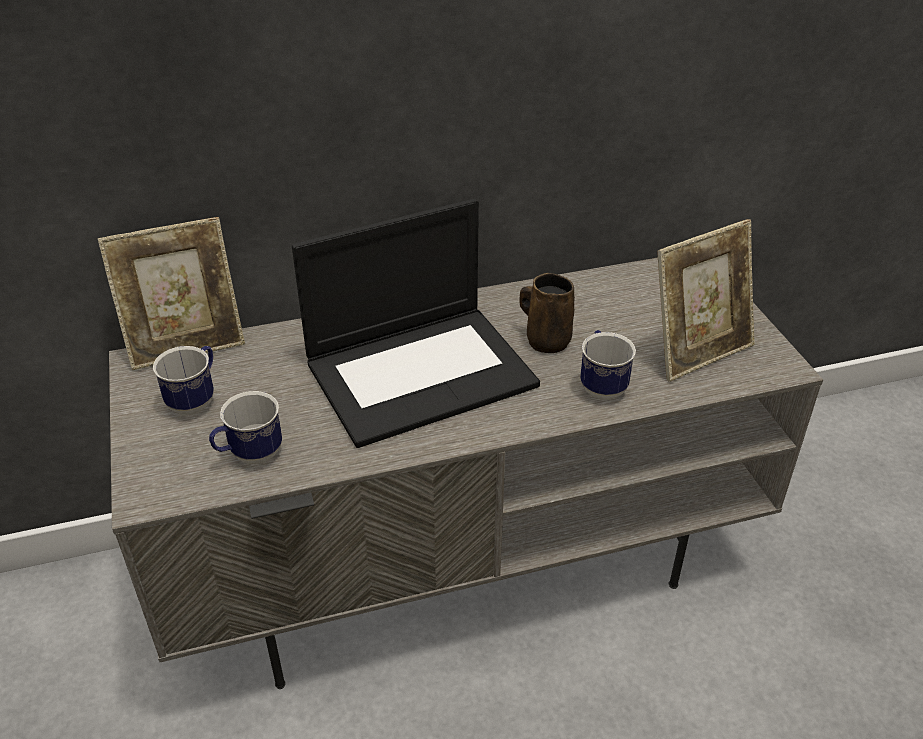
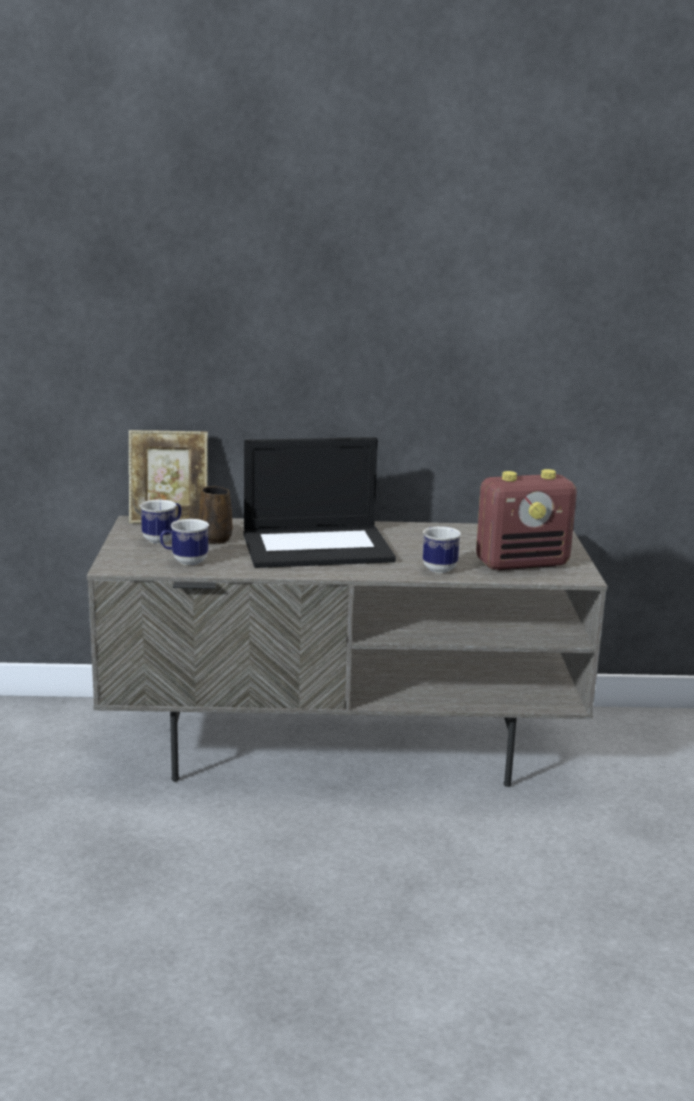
camera: 15 degrees right, 20 degrees down
(546, 340) = (415, 546): brown mug -> brown mug (214, 538)
(698, 351) = (522, 563): picture frame -> radio

